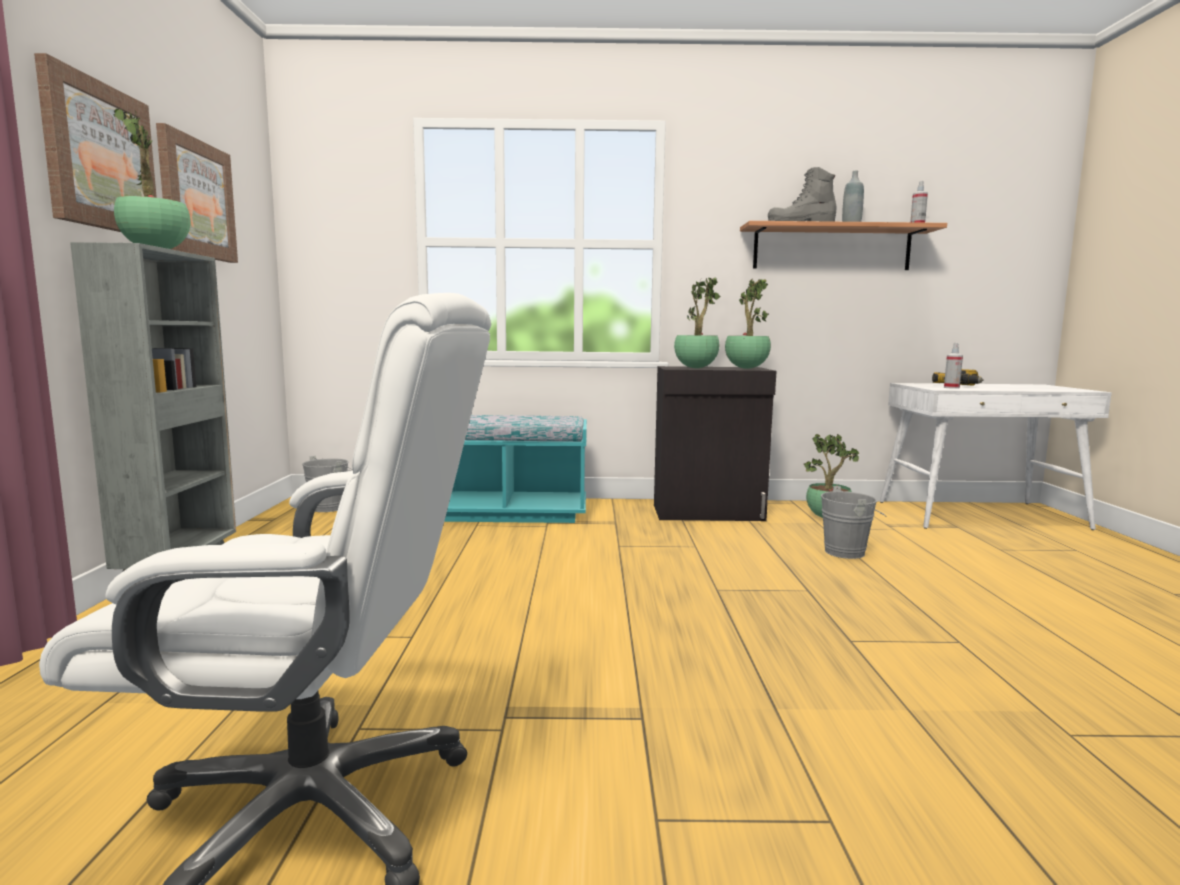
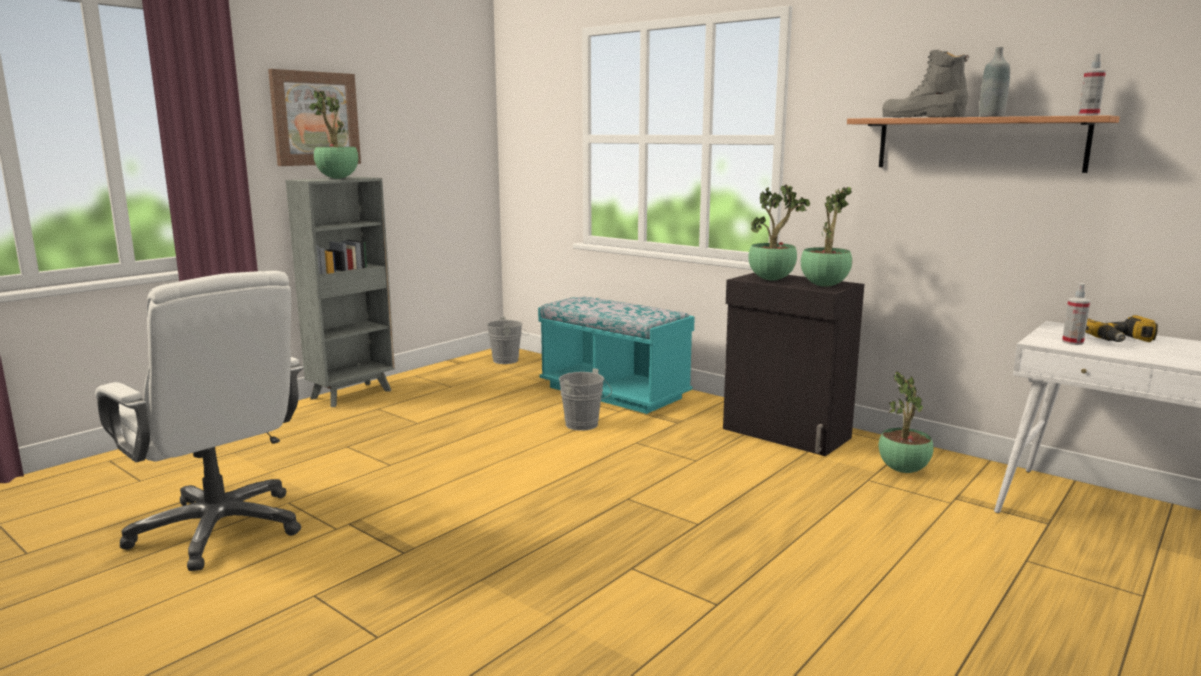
camera: 40 degrees right, 5 degrees up
(196, 199) = (404, 126): picture -> none
(849, 552) = (828, 507): grey bucket -> grey bucket (584, 425)

